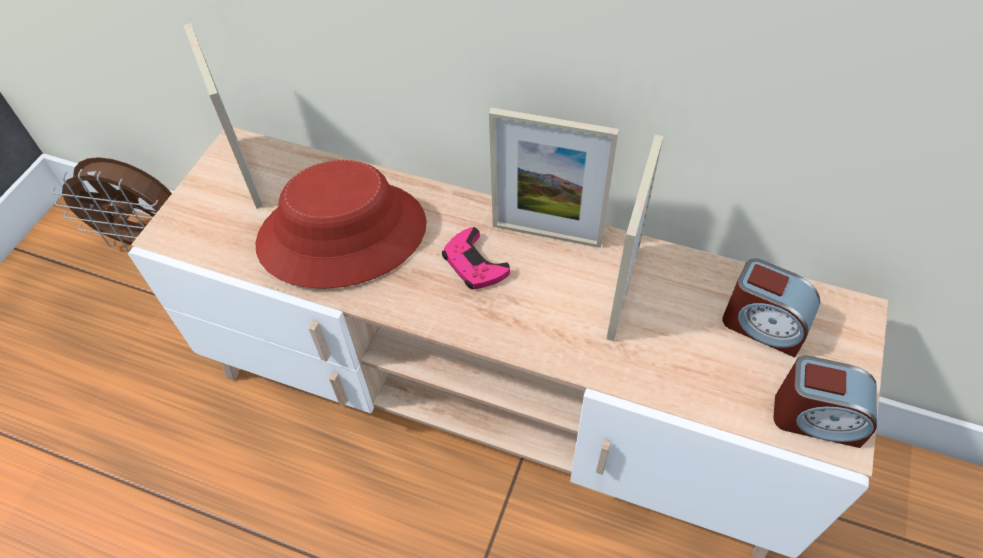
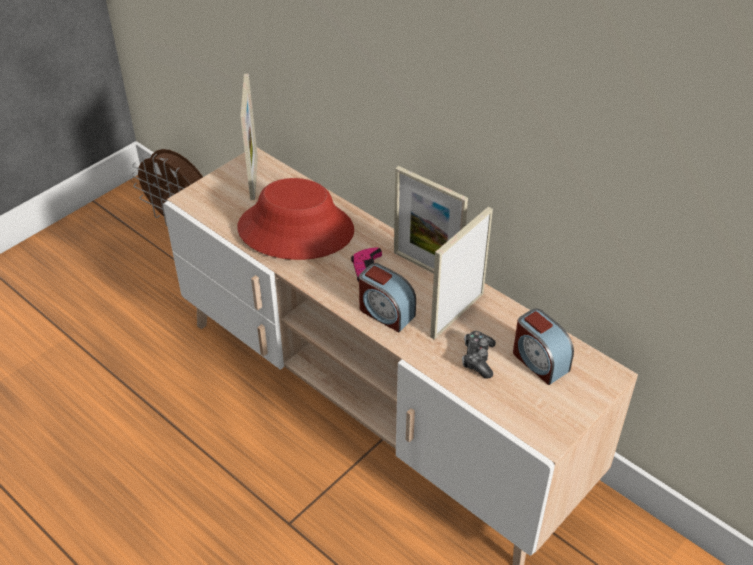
camera: 20 degrees right, 10 degrees down
(685, 350) = (478, 359): none -> game controller
(816, 418) = (540, 421): alarm clock -> alarm clock (385, 312)

